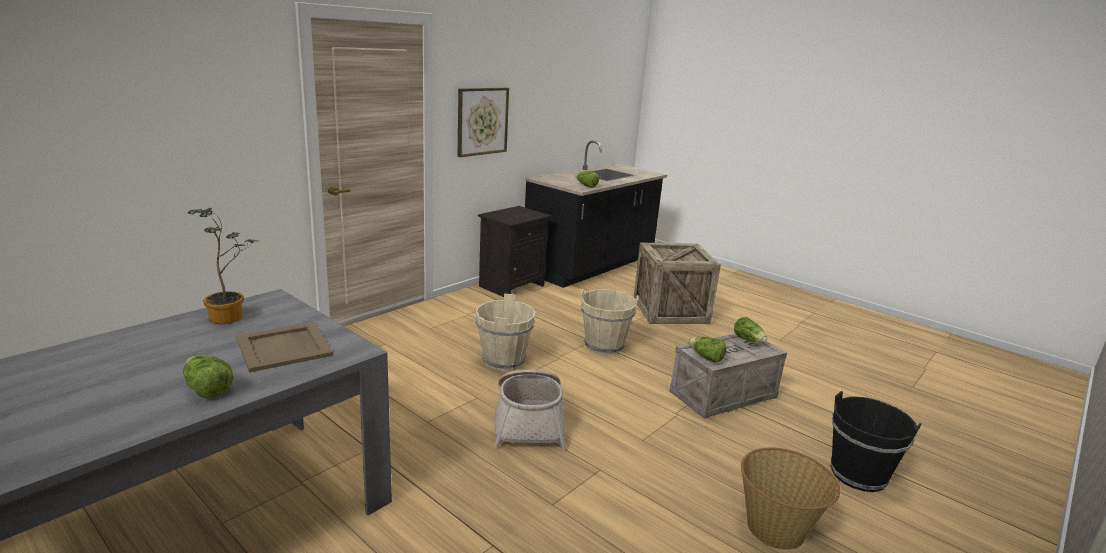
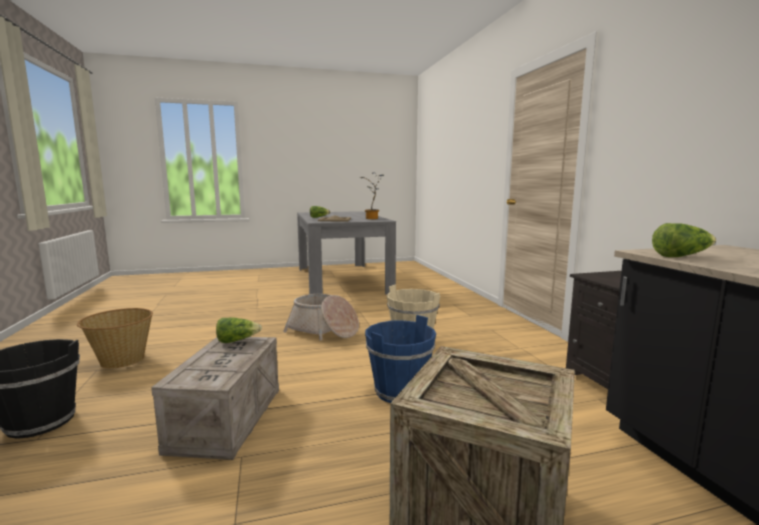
camera: 125 degrees right, 10 degrees down
(482, 121) = (650, 145): picture -> none
(604, 345) = (399, 391): beige bucket -> blue bucket
(748, 340) = (213, 377): lettuce -> none

